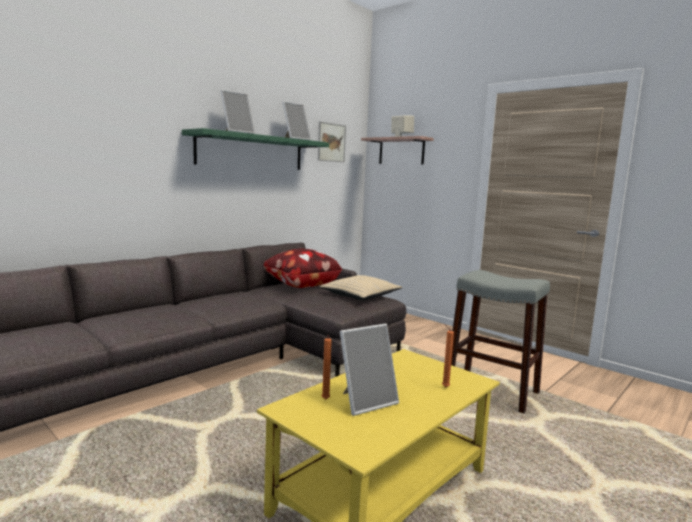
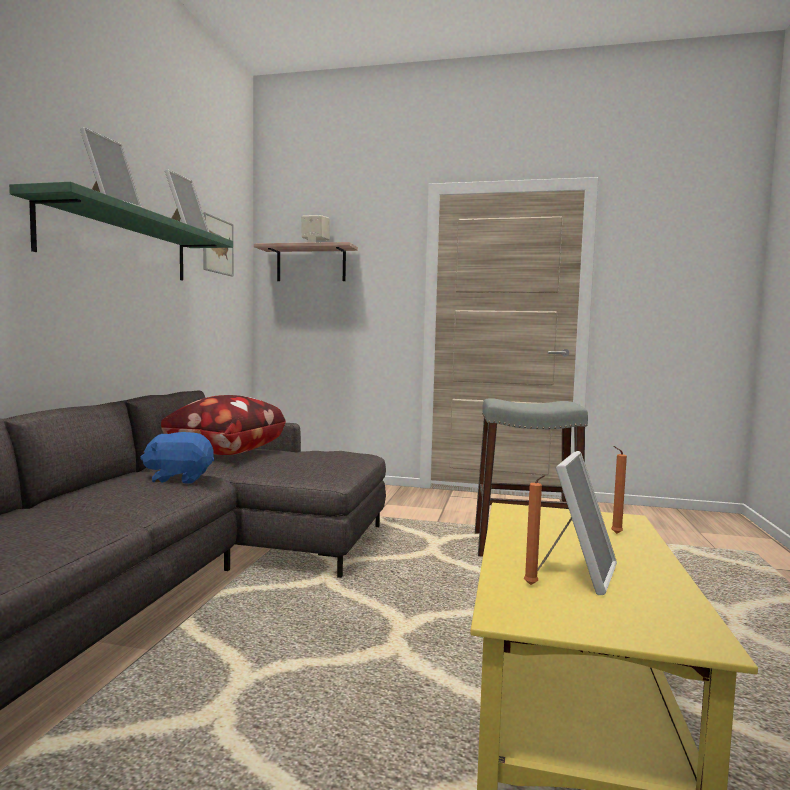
camera: 30 degrees left, 5 degrees down
(253, 299) = (179, 478): none -> blue plush toy
(360, 295) = (326, 454): beige pillow -> none

